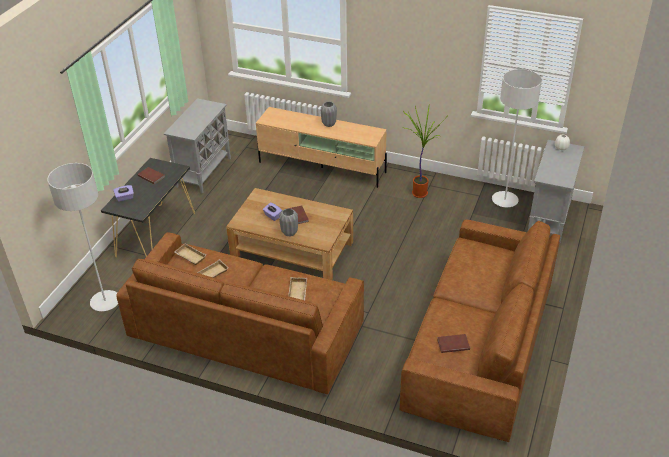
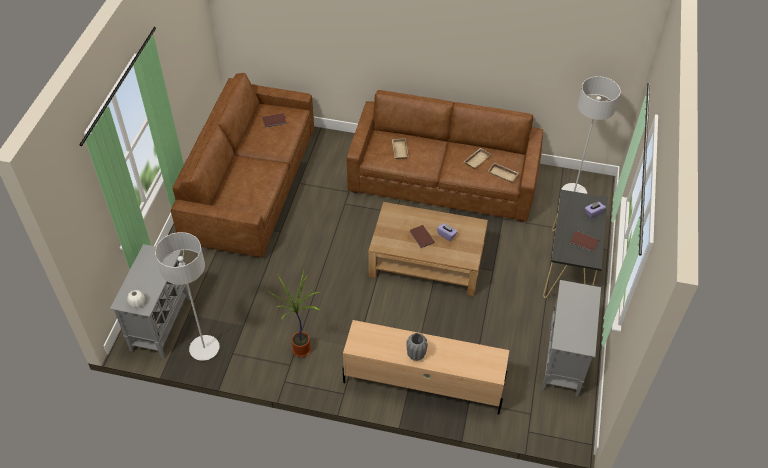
camera: 170 degrees right, 10 degrees up
(289, 233) = (424, 217): grey vase -> none

